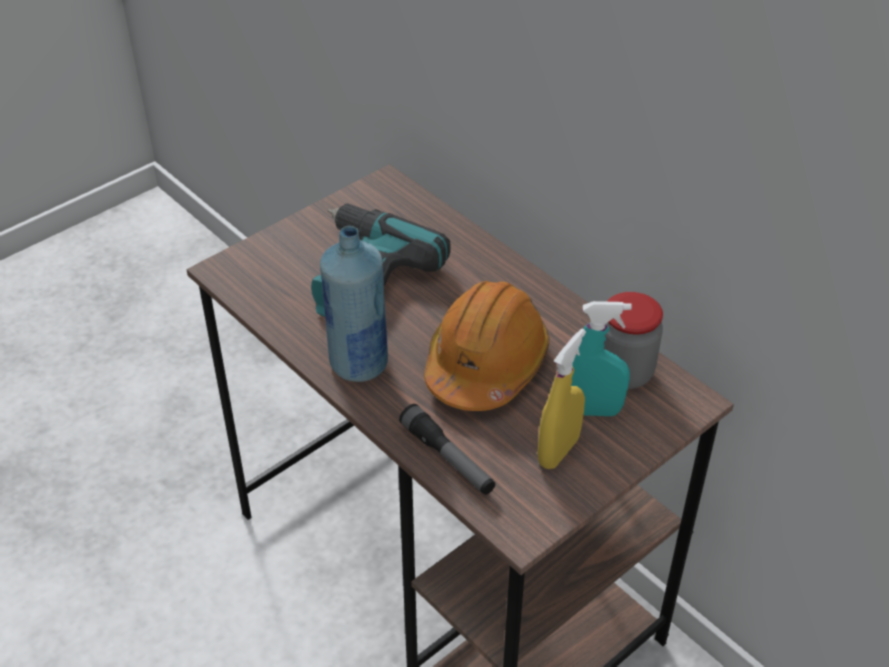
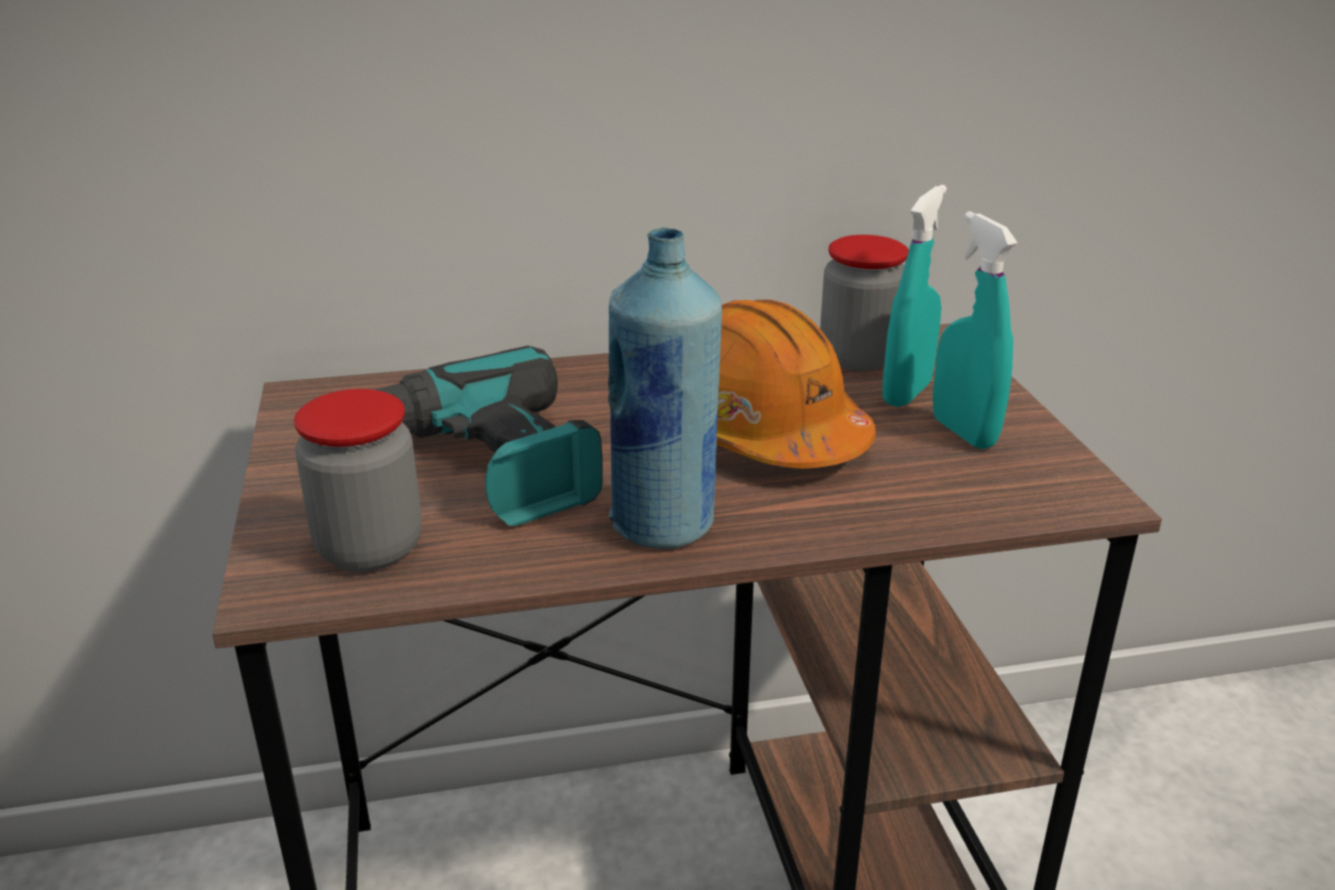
camera: 60 degrees left, 15 degrees down
(271, 279) = (369, 549): none -> jar
(448, 458) = (921, 510): flashlight -> none
(558, 451) = (963, 432): yellow spray bottle -> turquoise spray bottle

